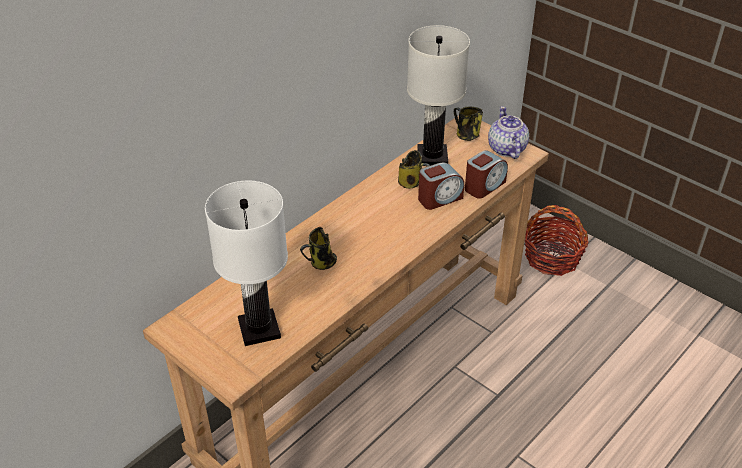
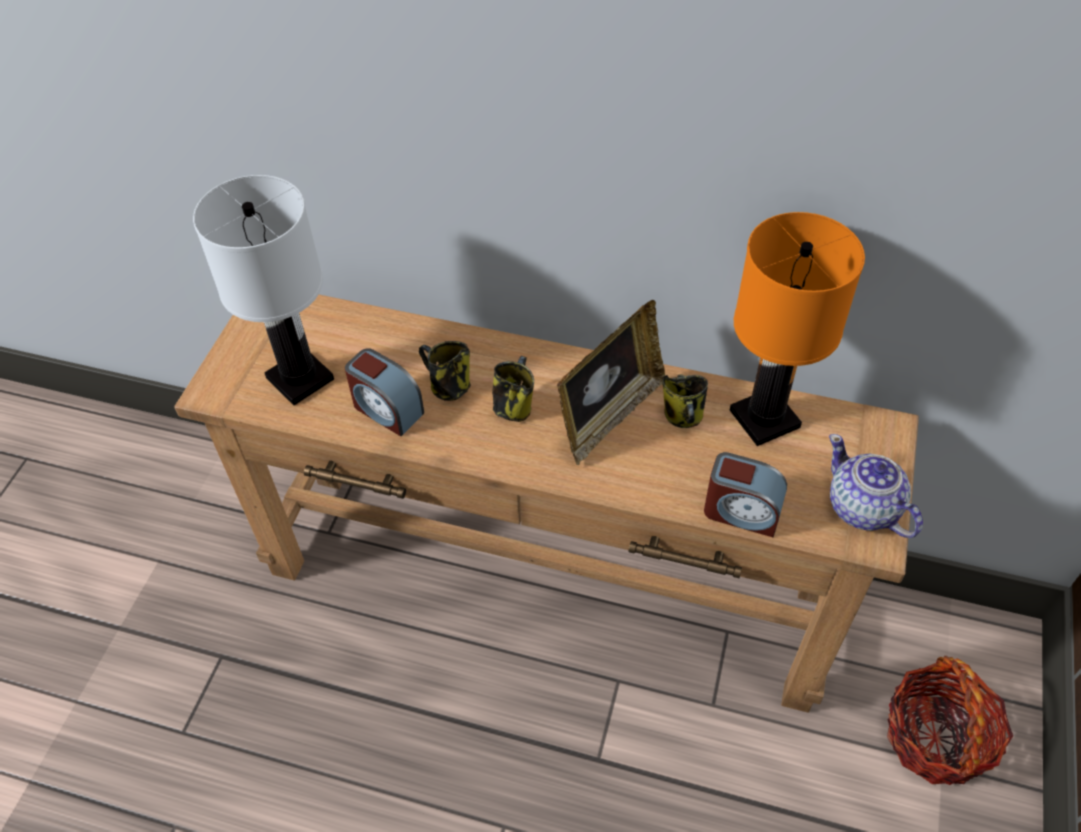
camera: 65 degrees right, 10 degrees up
(391, 207) = (609, 416): none -> picture frame
(433, 157) = (764, 420): white table lamp -> orange table lamp
(439, 198) = (670, 465): alarm clock -> alarm clock (386, 409)
(466, 135) = (855, 441): mug -> mug (514, 406)
(506, 149) = (863, 509): teapot -> teapot turned 90 degrees counterclockwise

